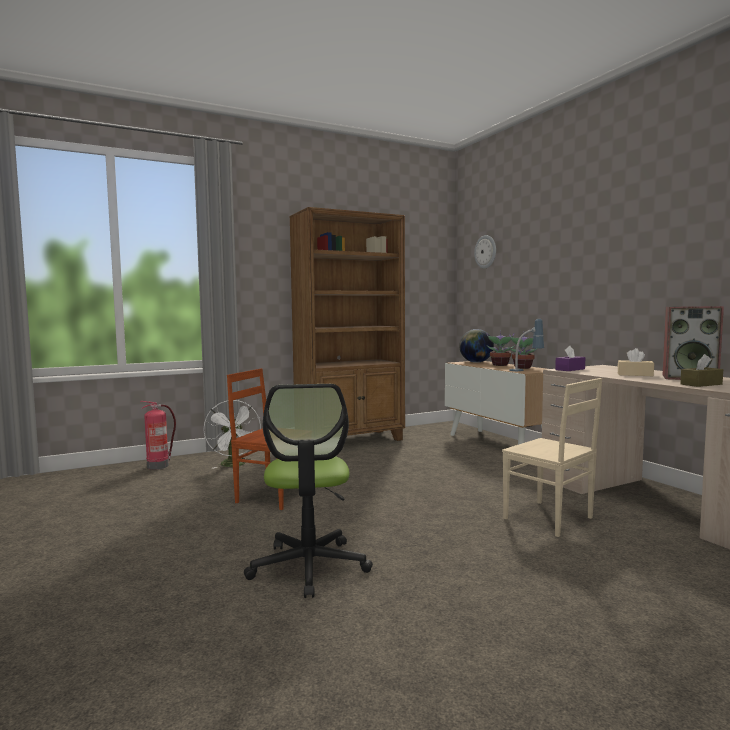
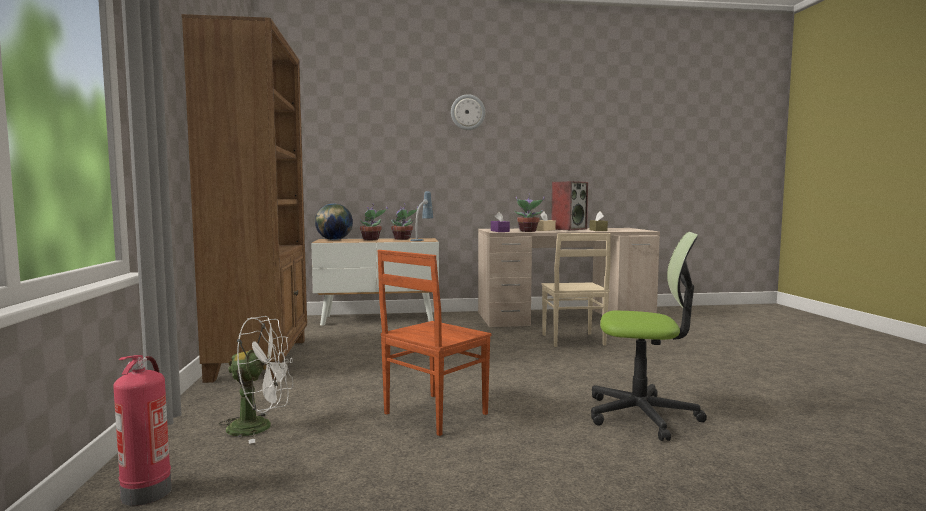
camera: 70 degrees left, 0 degrees up
(486, 251) = (319, 119): wall clock -> wall clock (467, 112)
(548, 519) = (572, 340): beige chair -> beige chair turned 105 degrees clockwise
(593, 373) = (528, 231): none -> potted plant

